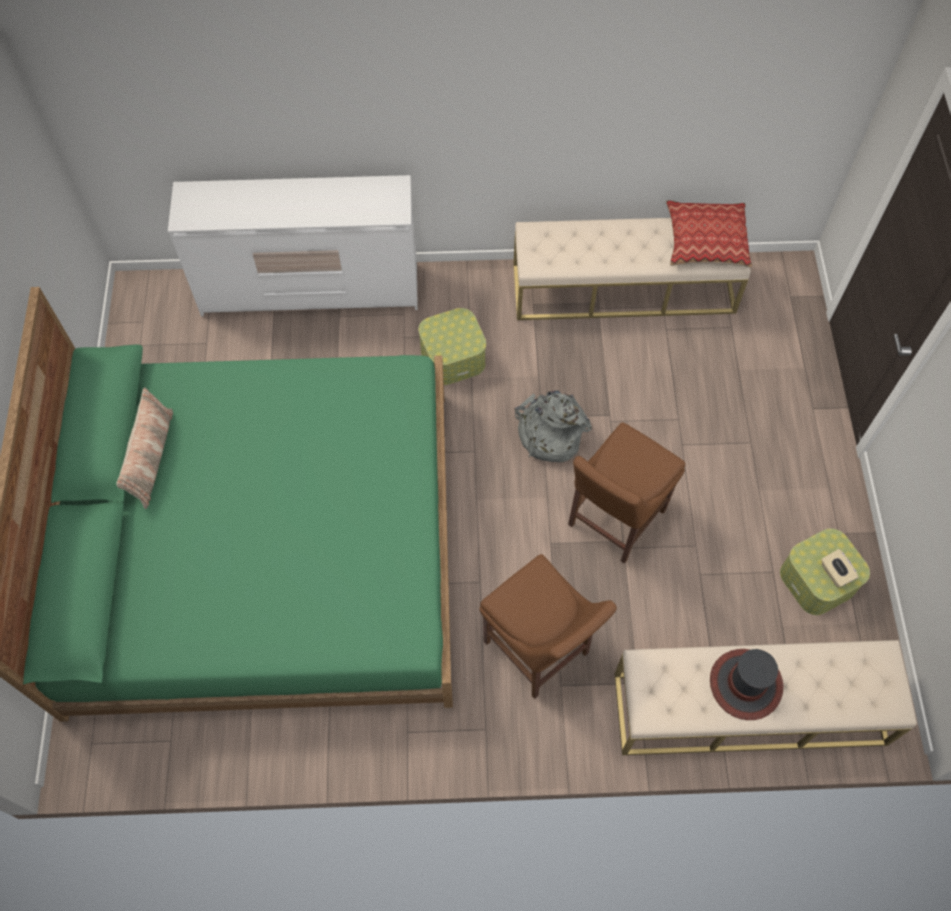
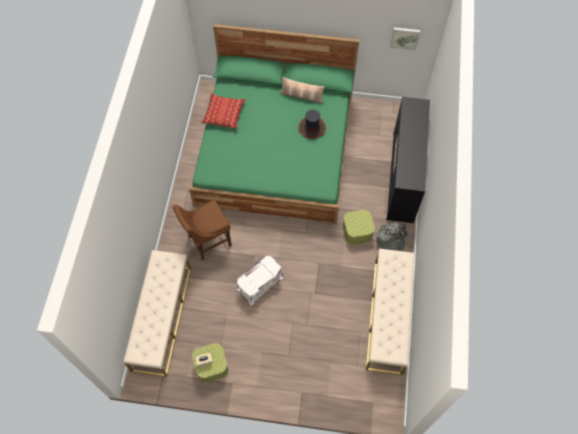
camera: 100 degrees right, 0 degrees up
(34, 188) = (405, 37): none -> picture
(311, 290) = (402, 177): white dresser -> black dresser
(549, 433) = (309, 265): grey backpack -> grey backpack (393, 240)
(613, 521) = (260, 283): brown chair -> white storage box
(705, 241) = (391, 341): pillow -> pillow (224, 114)
(745, 684) = (158, 296): hat -> hat (311, 128)

